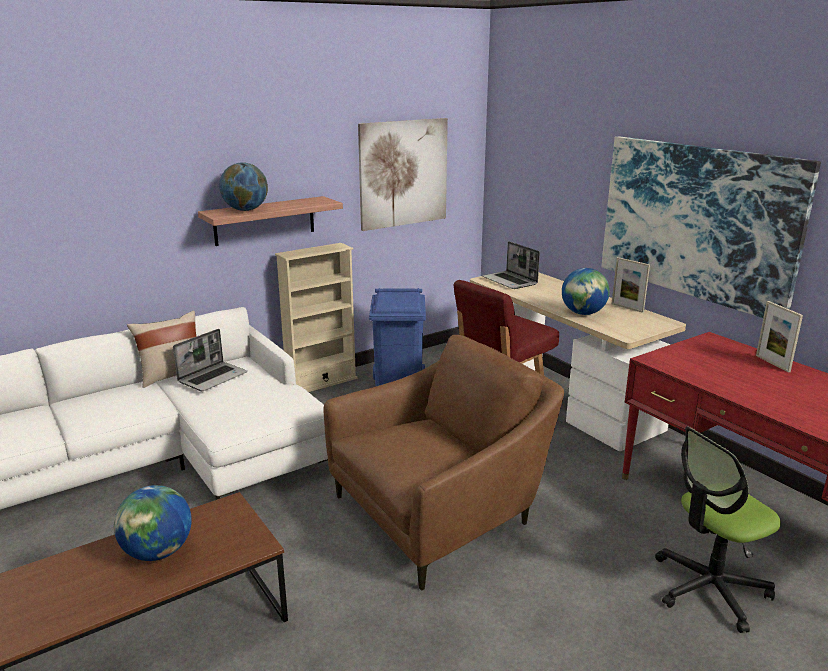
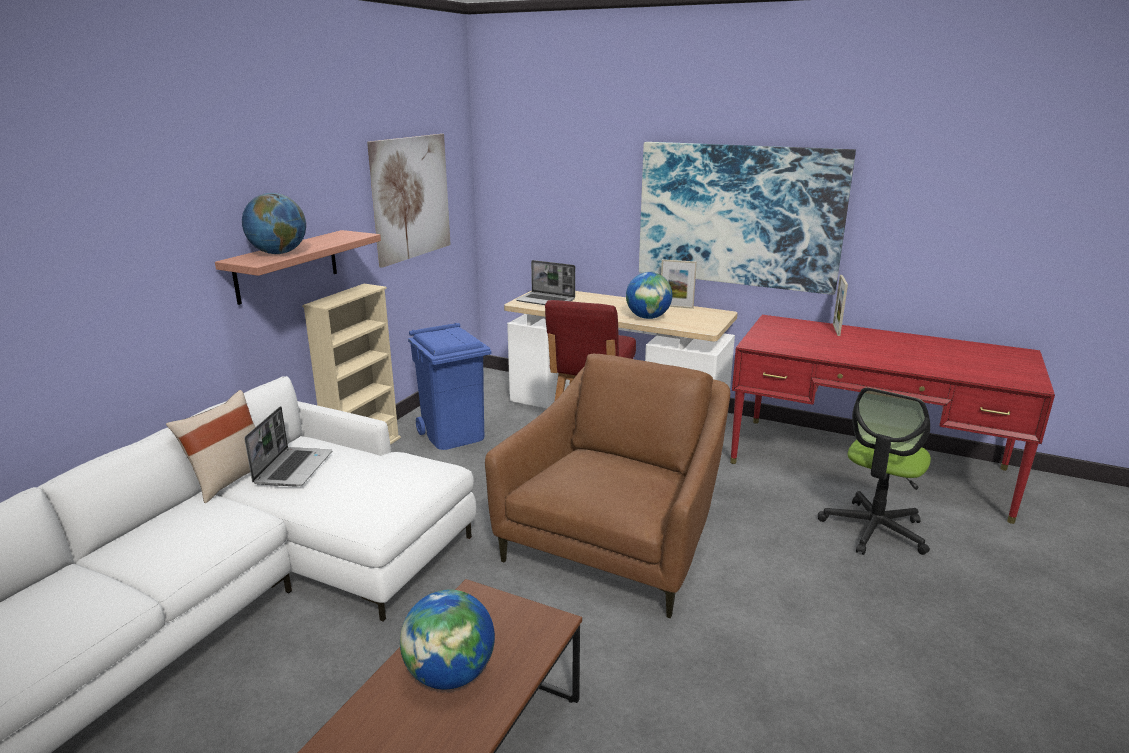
camera: 30 degrees left, 0 degrees up
(772, 363) = (836, 330): picture frame -> picture frame turned 60 degrees clockwise

